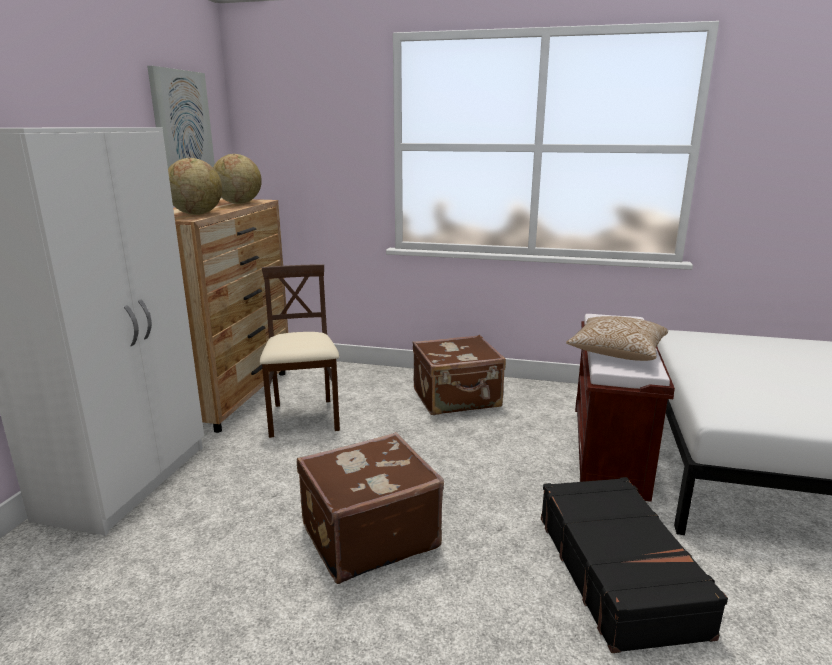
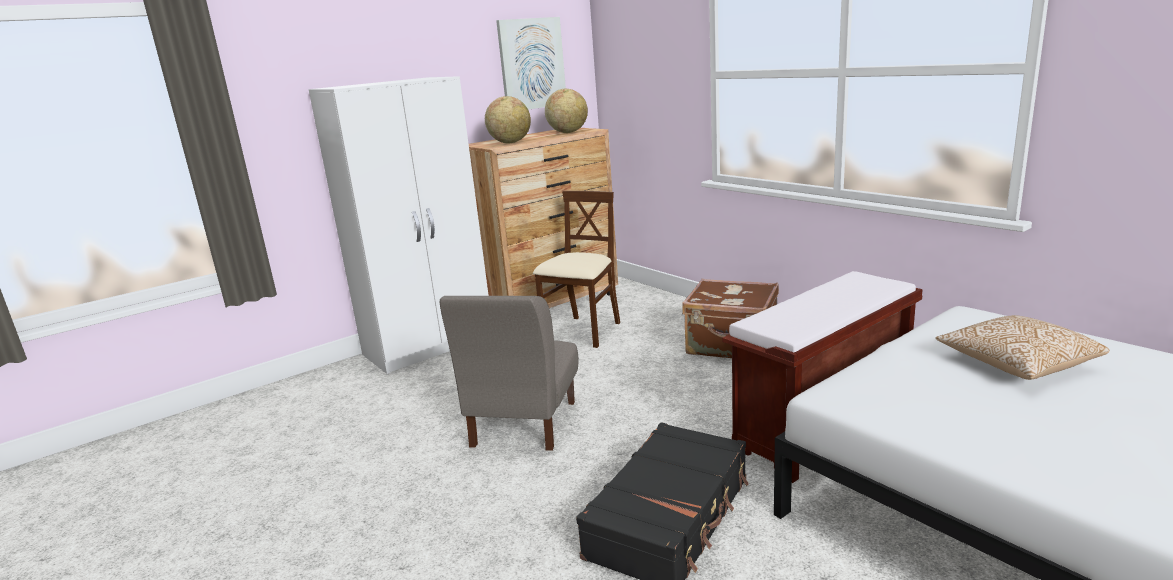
camera: 40 degrees right, 0 degrees up
(368, 535) = (523, 424): brown suitcase -> grey chair
(616, 352) = (795, 312): pillow -> pillow (1016, 364)

